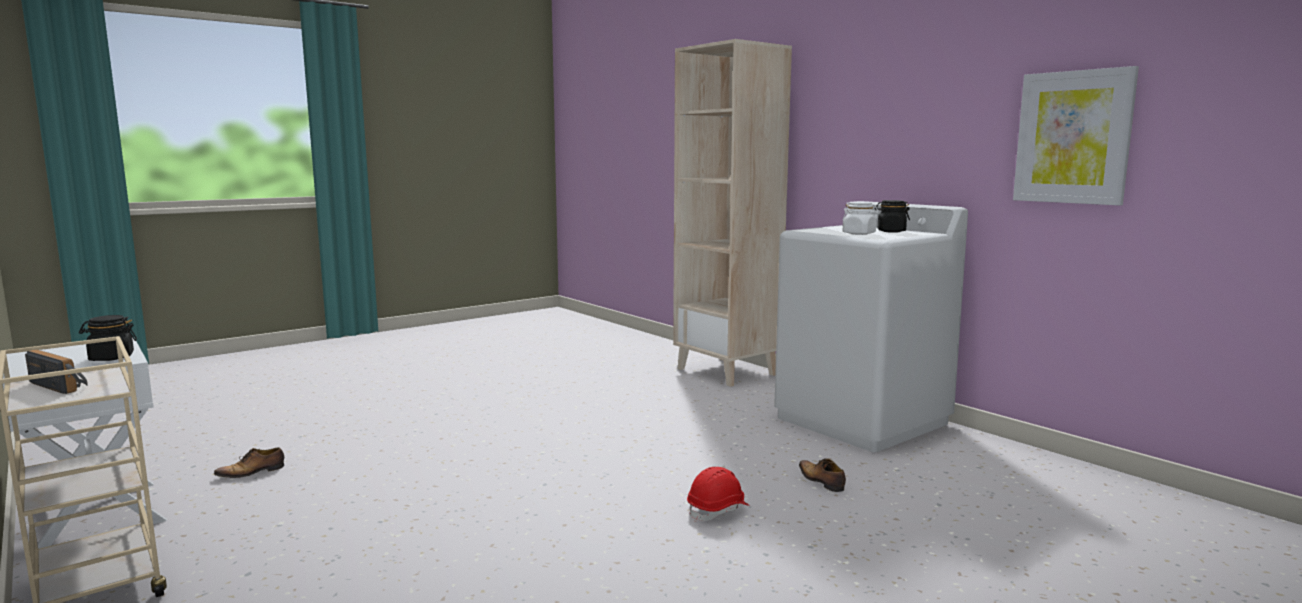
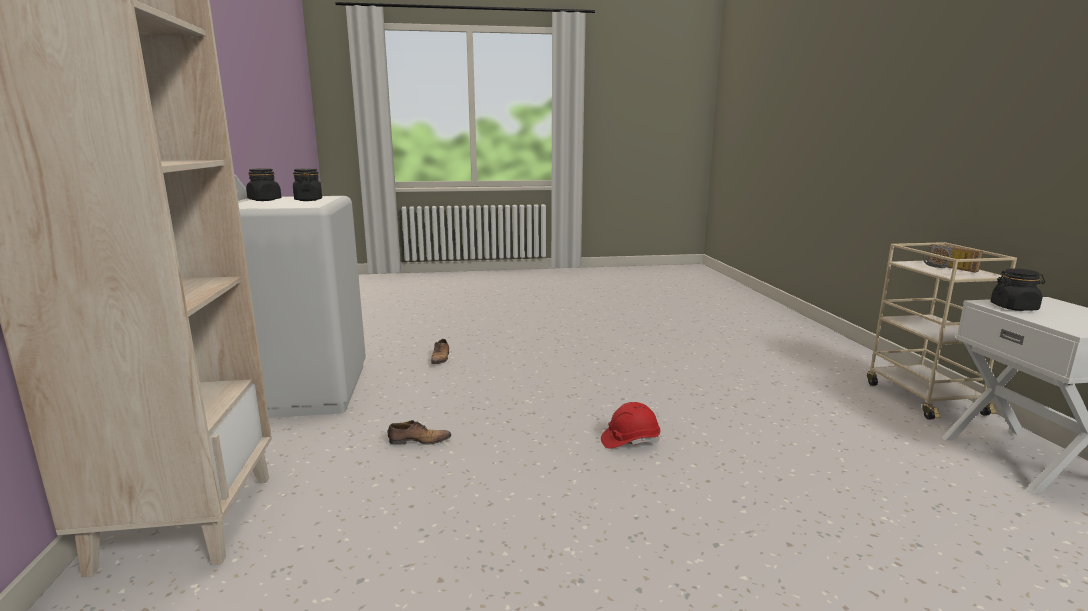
camera: 150 degrees left, 5 degrees up
(252, 472) = (919, 480): shoe -> shoe (418, 441)
(718, 510) = (529, 358): red hard hat -> red hard hat (630, 440)
(859, 234) = (308, 200): white jar -> black jar
(1073, 137) = (236, 111): picture -> none

